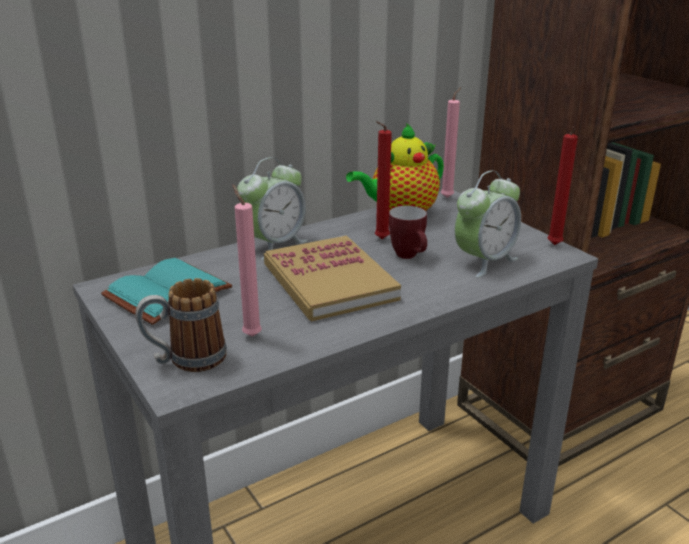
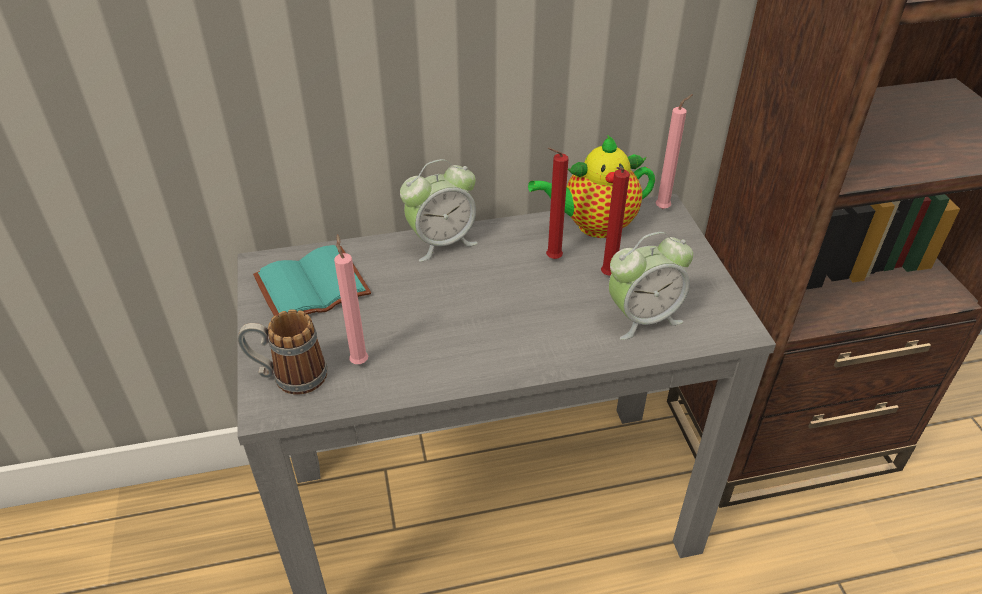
camera: 20 degrees right, 15 degrees up
(329, 282) = (467, 308): book -> none
(410, 257) = (568, 292): mug -> none
(554, 246) = (736, 313): red candle -> red candle (607, 277)

